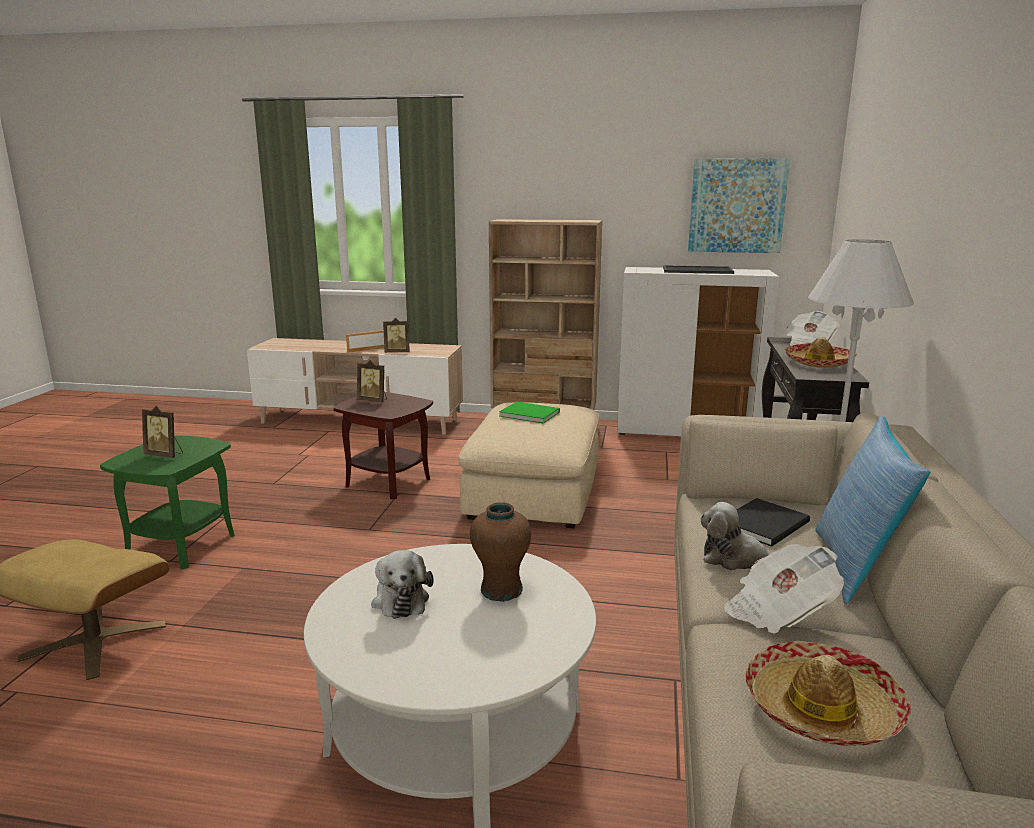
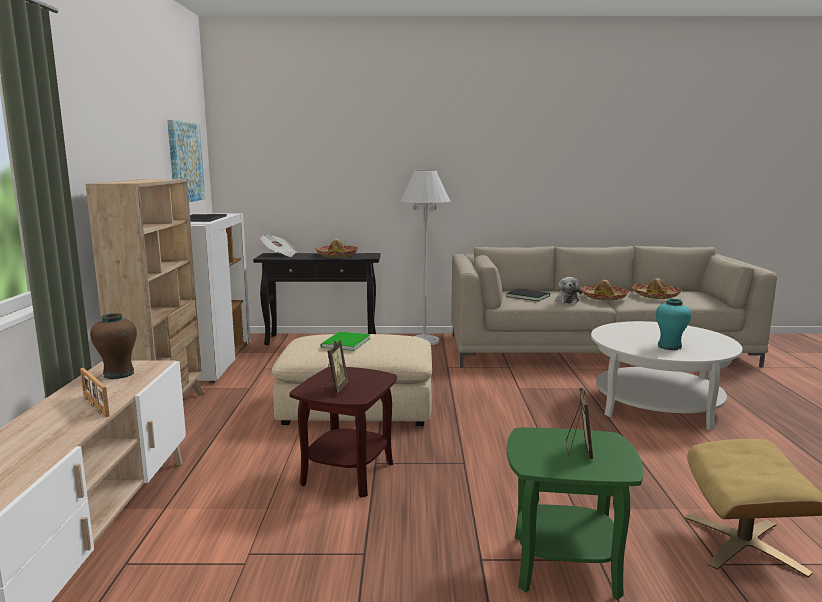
camera: 100 degrees left, 5 degrees down
(397, 352) = (131, 386): picture frame -> none
(400, 599) = (669, 346): plush toy -> turquoise vase
(501, 590) = (634, 333): brown vase -> brown vase (118, 374)
(778, 611) = (603, 297): newspaper -> hat
(857, 567) = (553, 290): pillow -> none

